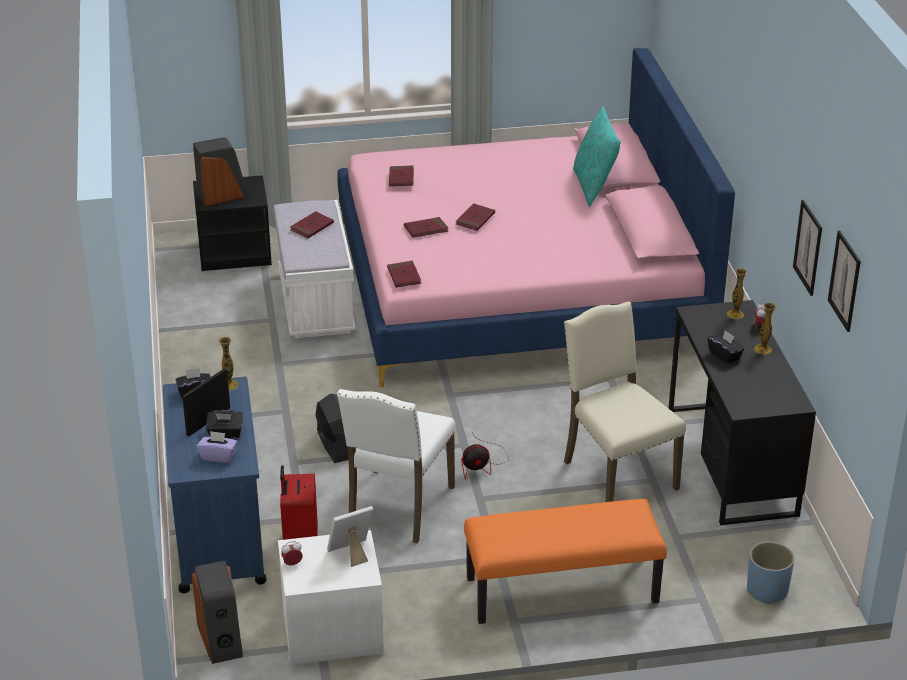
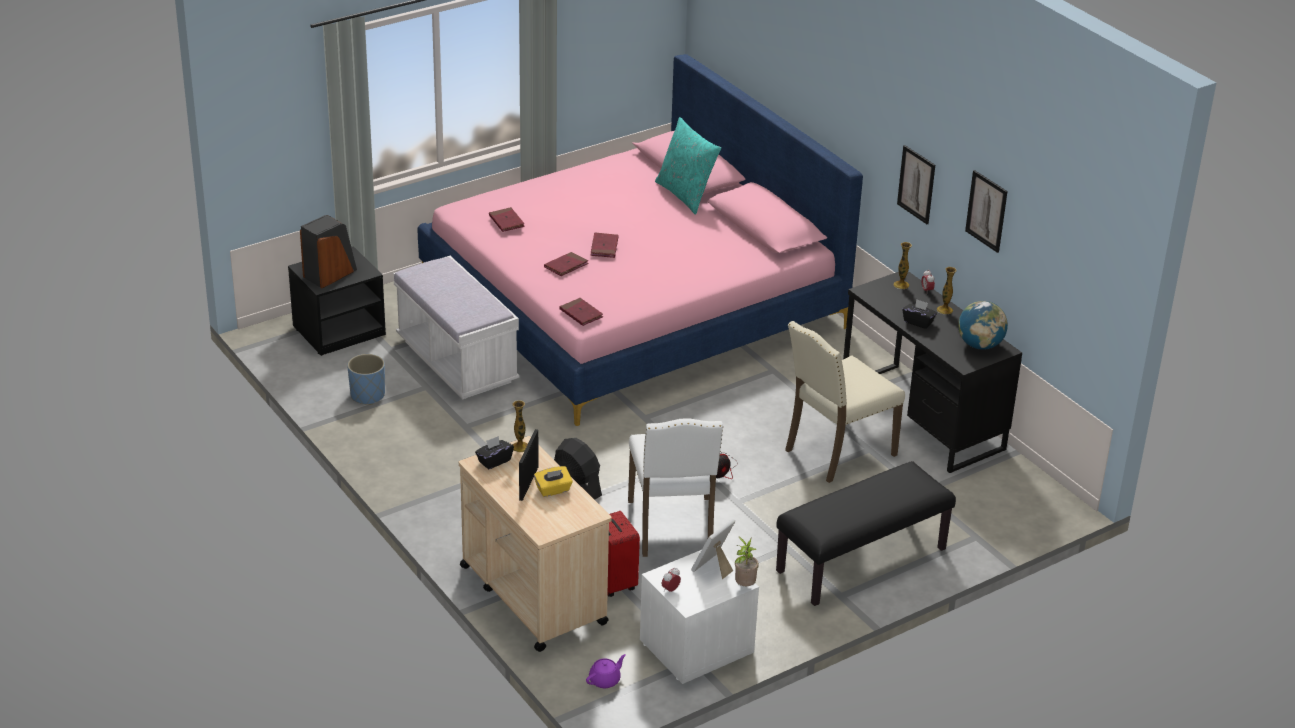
camera: 25 degrees left, 0 degrees up
(218, 456) = (564, 511): purple tissue box -> none
(218, 536) = (532, 594): blue cart -> beige cart
(221, 639) = (605, 680): speaker -> purple teapot
(225, 433) = (553, 490): black tissue box -> yellow tissue box
(312, 227) = (451, 286): red book -> none
(367, 579) = (744, 585): none -> potted plant
(561, 591) = (861, 561): orange bench -> black bench
(616, 474) = (837, 452): beige chair -> beige chair turned 75 degrees counterclockwise
(767, 590) = (1021, 516): blue planter -> blue planter (367, 395)
(774, 393) = (980, 345): none -> globe
(844, 281) = (1048, 232): picture -> picture (916, 184)

